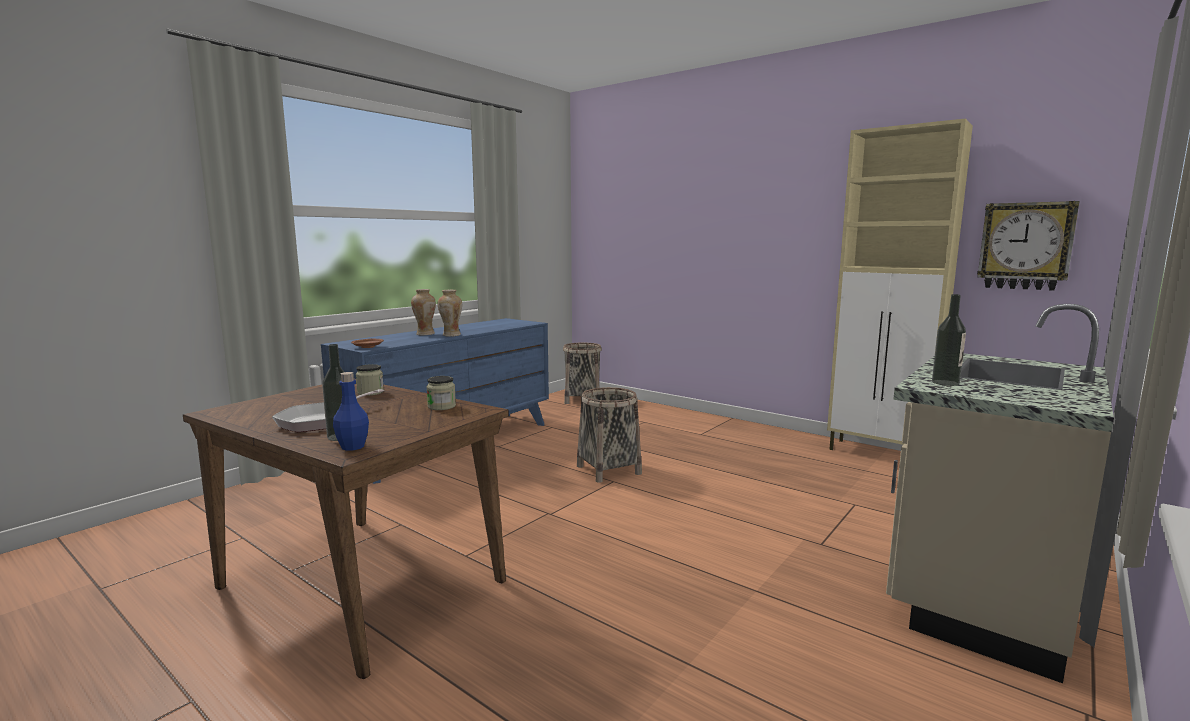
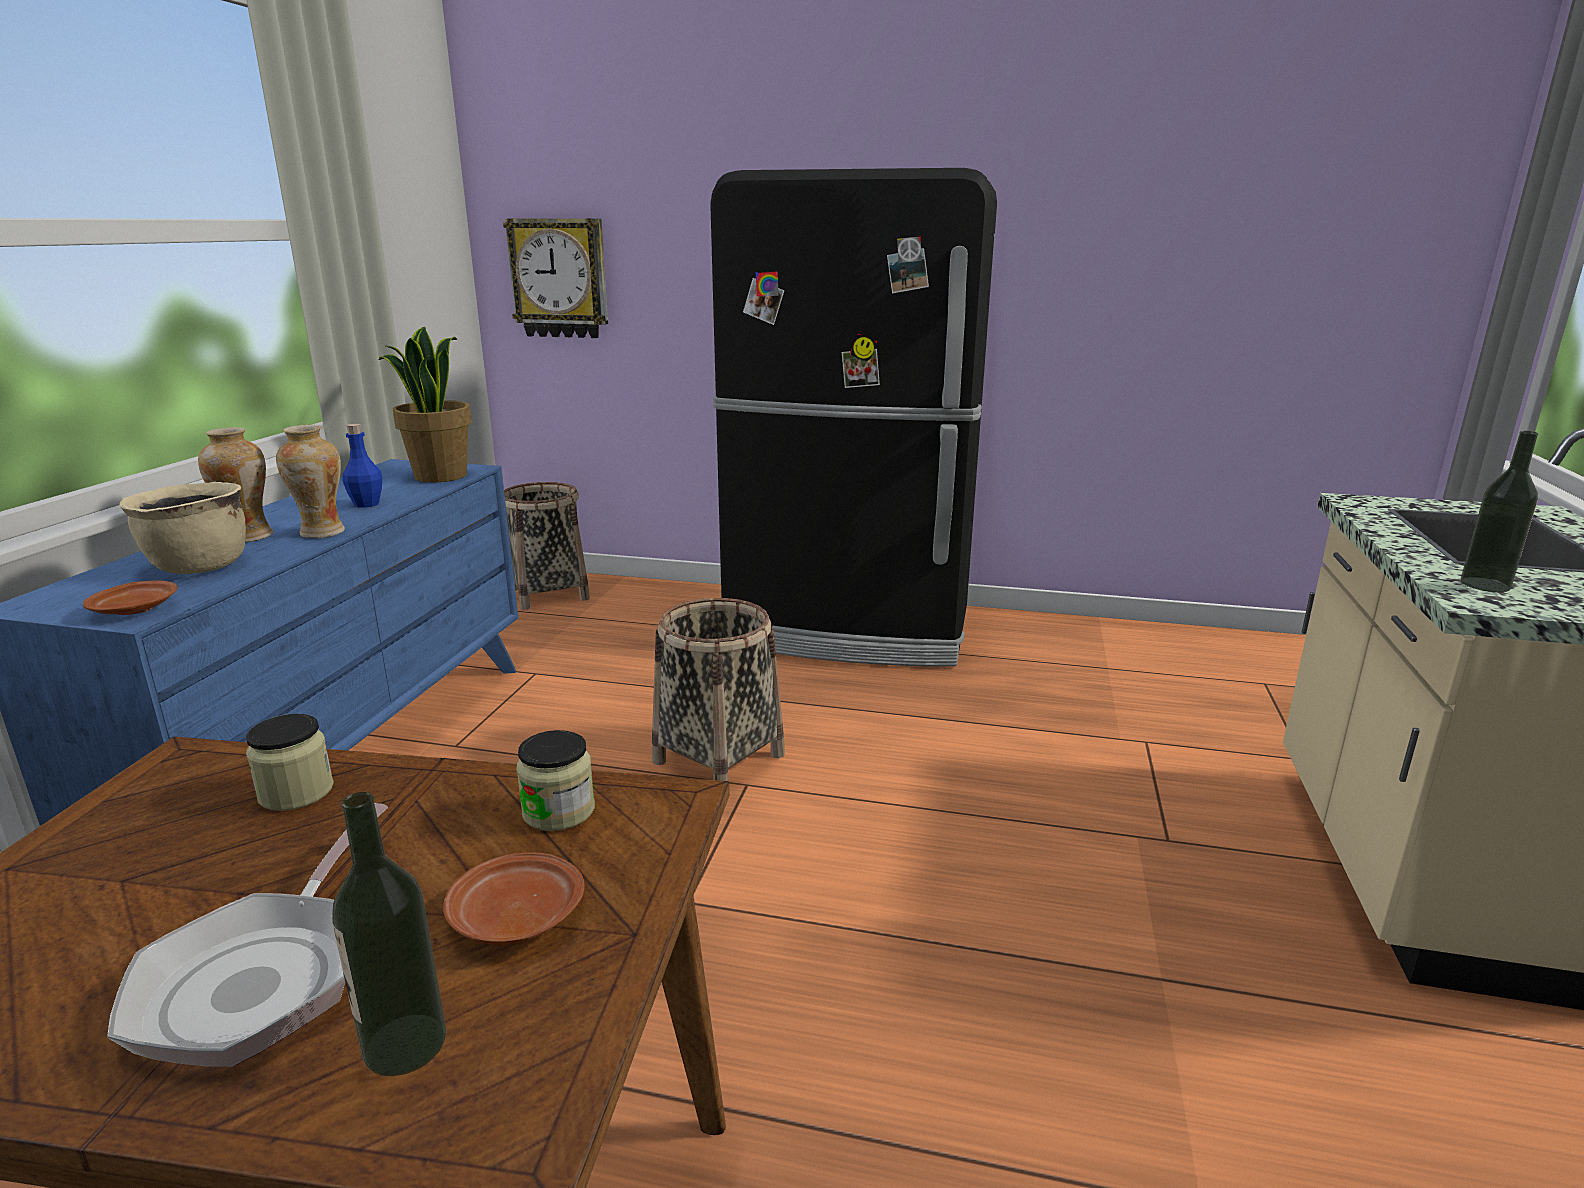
camera: 25 degrees left, 10 degrees up
(353, 447) = (494, 1089): blue bottle -> blue bottle (366, 504)
(399, 339) = (198, 567): none -> beige cooking pot
(399, 423) = (515, 917): none -> brown plate
(517, 324) = (440, 476): none -> potted plant
(724, 431) = (848, 627): none -> black fridge
(880, 454) = (1099, 631): beige cabinet -> none
(1025, 246) = (1318, 290): wall clock -> wall clock (560, 278)

